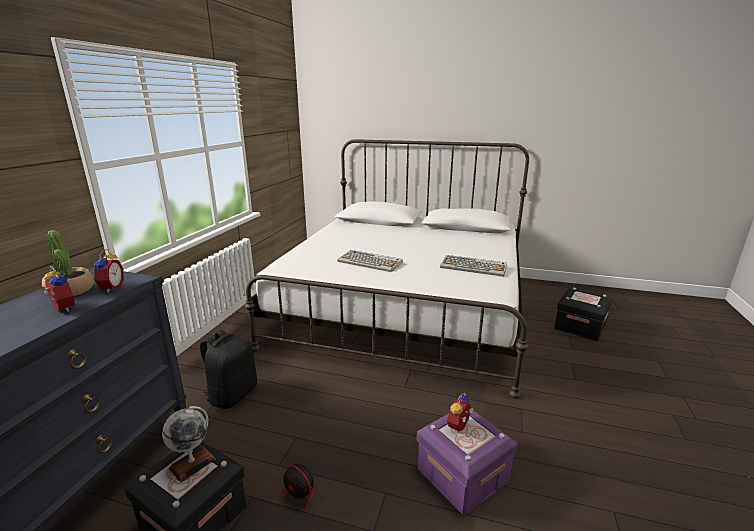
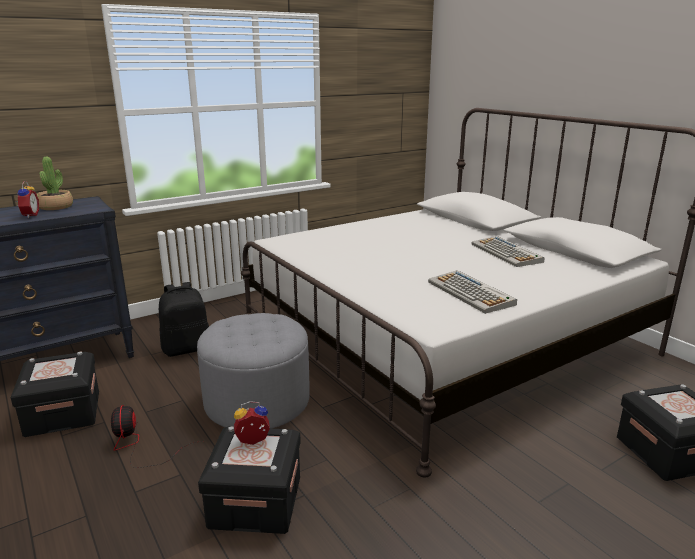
camera: 40 degrees right, 0 degrees up
(110, 288) = (73, 211): alarm clock -> none
(192, 464) = (62, 366): globe -> none
(356, 406) = (257, 401): none -> grey ottoman
(370, 262) = (366, 257): keyboard -> keyboard (507, 253)
(462, 475) = (255, 502): purple storage box -> black storage box

